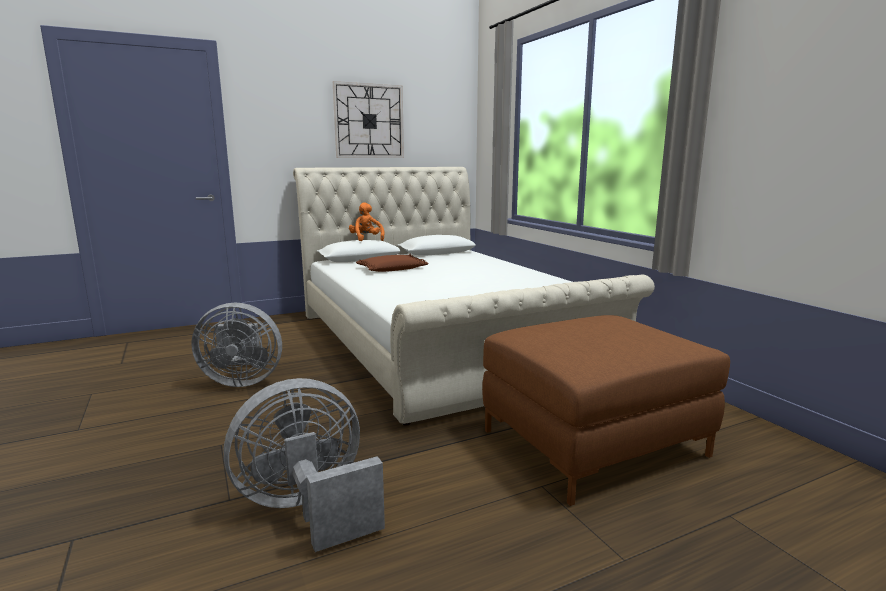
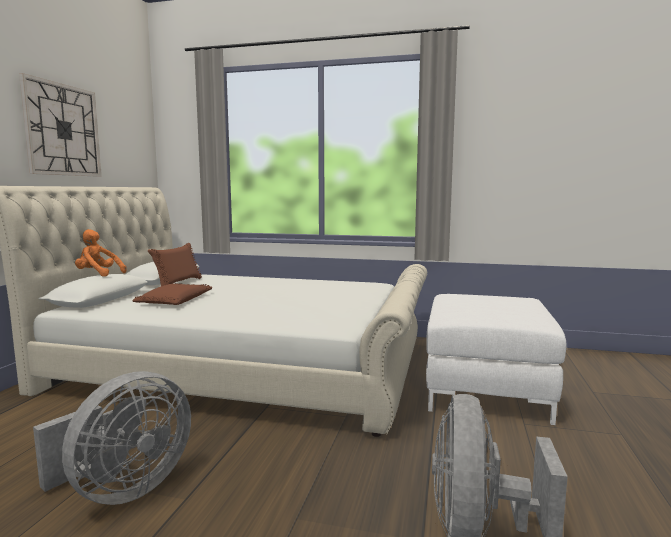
camera: 50 degrees left, 5 degrees down
(436, 256) = (177, 283): none -> brown pillow
(593, 442) = (484, 387): brown ottoman -> white ottoman

